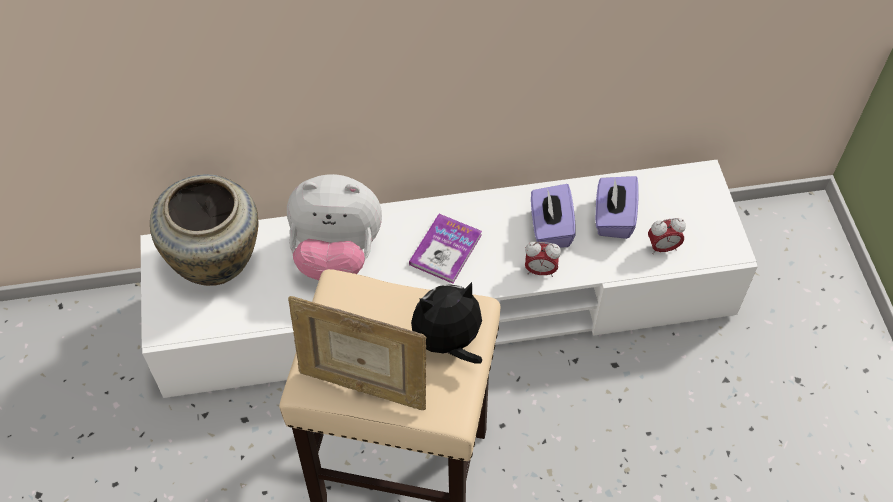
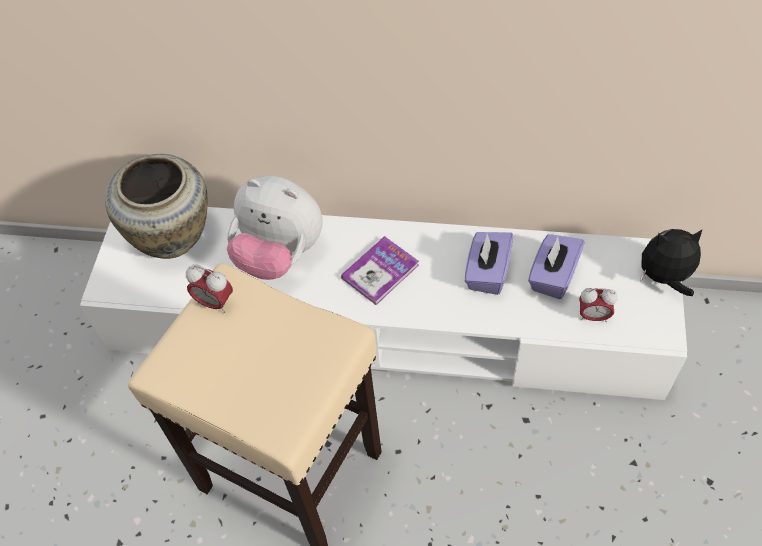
camera: 20 degrees right, 0 degrees up
(362, 384) = (208, 383): picture frame -> none
(448, 343) = (306, 362): plush toy -> plush toy (664, 278)
(540, 271) = (463, 312): alarm clock -> alarm clock (214, 302)

